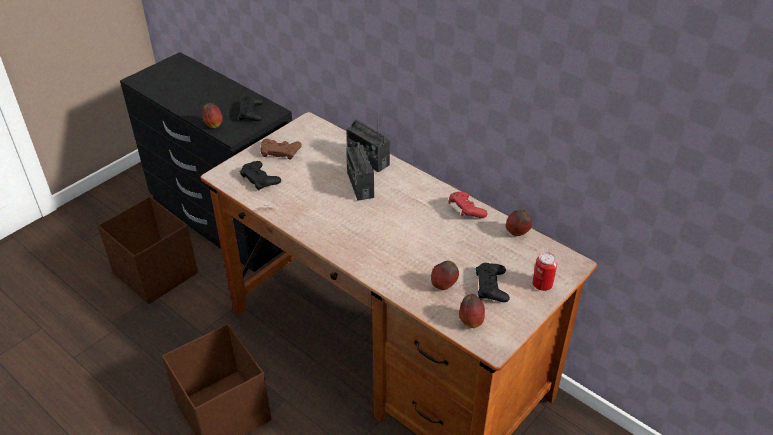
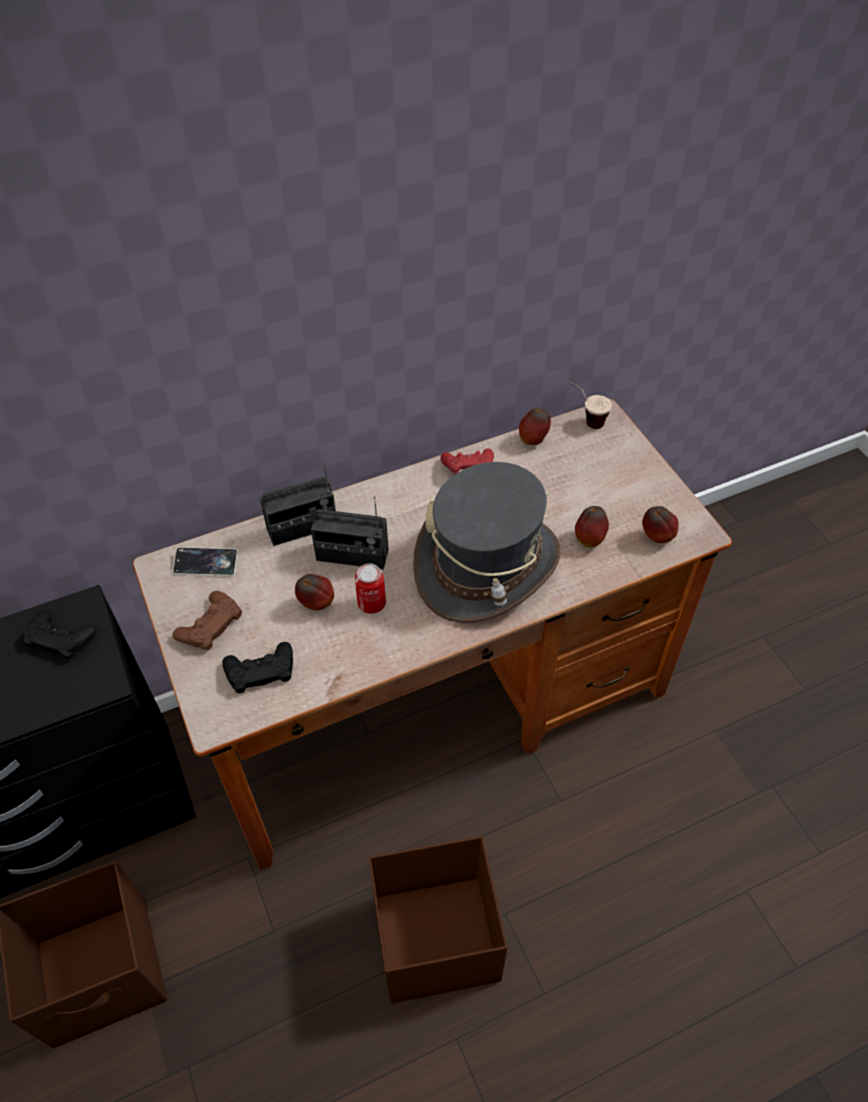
camera: 65 degrees left, 10 degrees up
(213, 125) = (52, 703): apple -> apple (317, 604)
(319, 135) = (206, 564): none -> phone
(389, 243) = (486, 565): none -> grey hat
(491, 286) = (608, 497): black game controller -> none
(542, 284) = (624, 454): can -> can (371, 603)
(560, 254) = (584, 420): none -> cup

